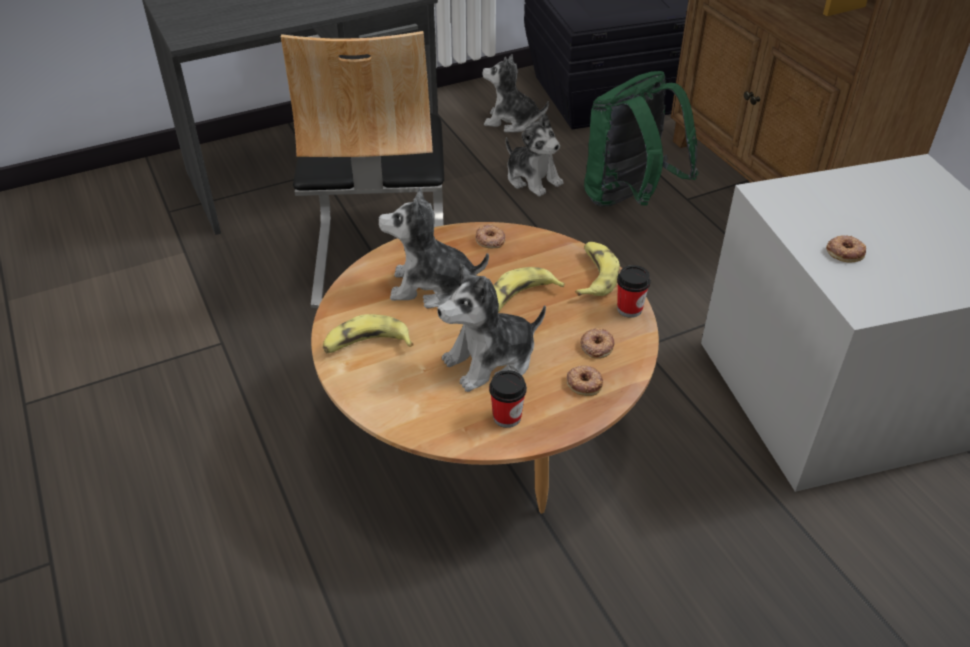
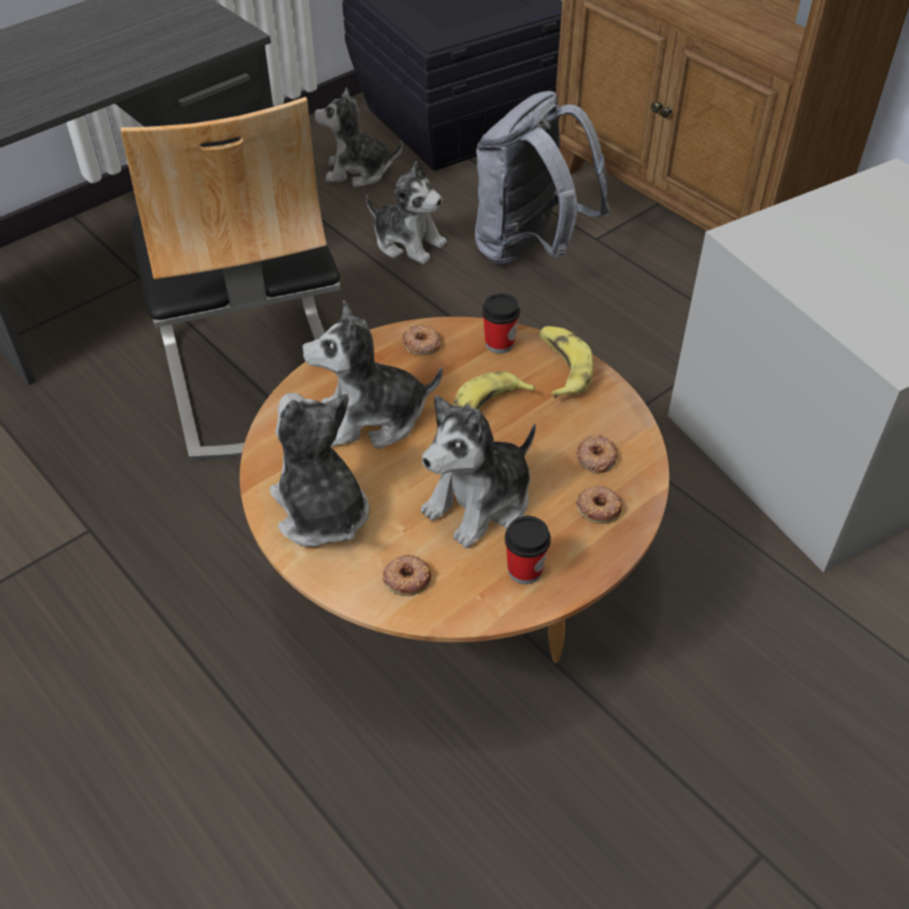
camera: 15 degrees left, 5 degrees up
(366, 345) = (321, 512): banana -> plush toy
(629, 199) = (530, 250): green backpack -> grey backpack
(629, 309) = (616, 403): cup -> cup (499, 344)
(845, 252) = (855, 296): donut -> donut (407, 578)

